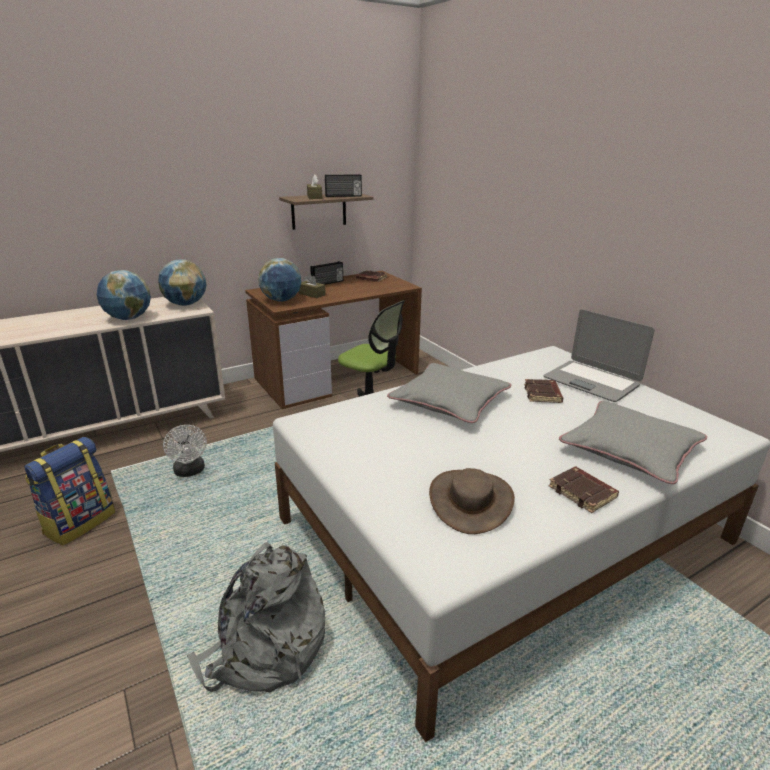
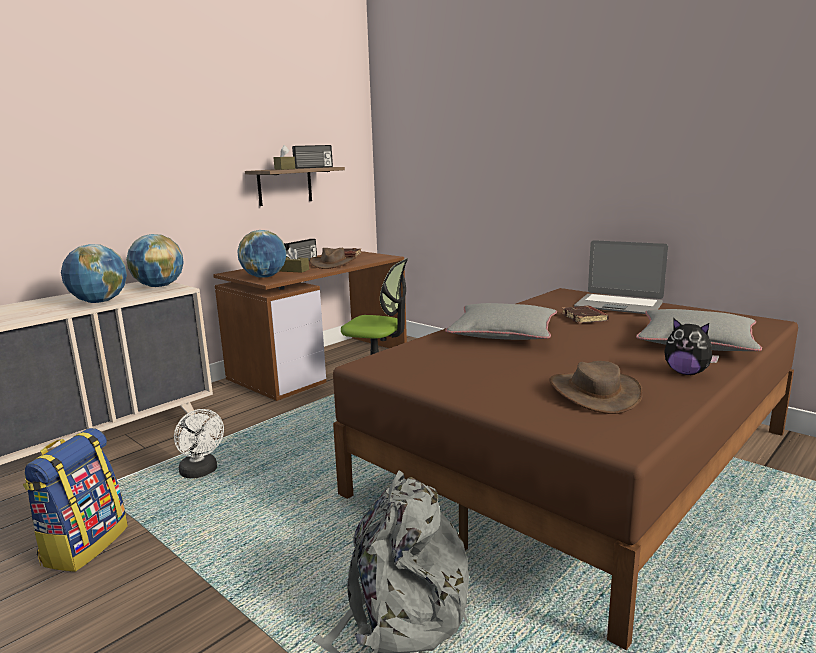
camera: 15 degrees left, 10 degrees down
(351, 289) = (332, 264): none -> brown hat
(503, 531) = (578, 462): white bed -> brown bed
(583, 493) = (686, 373): brown book -> plush toy

